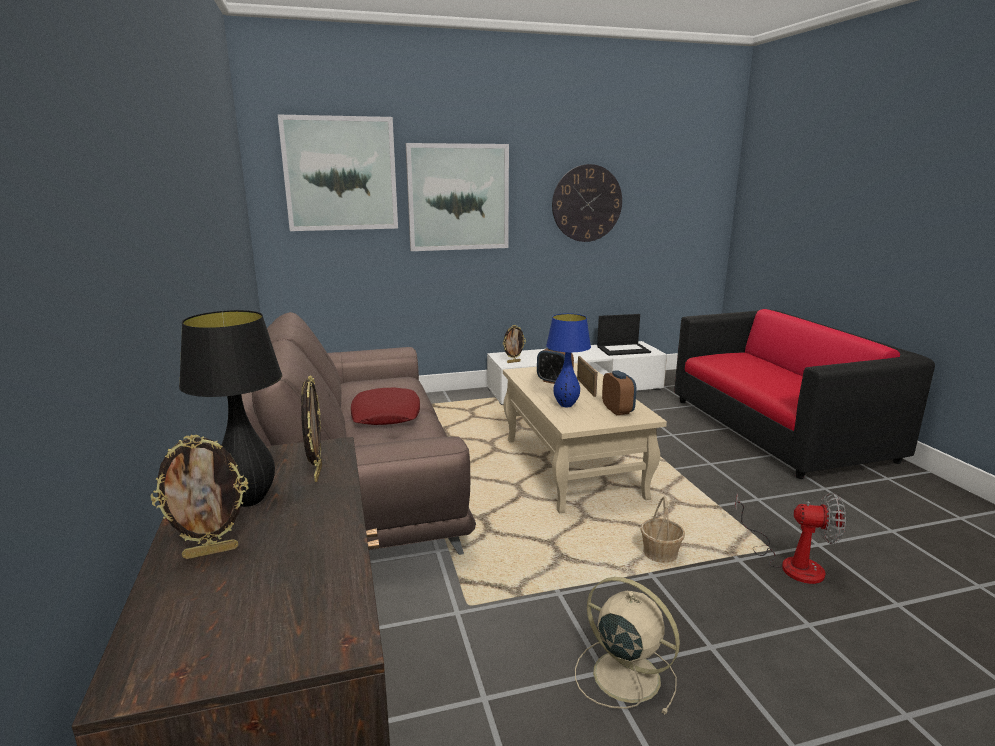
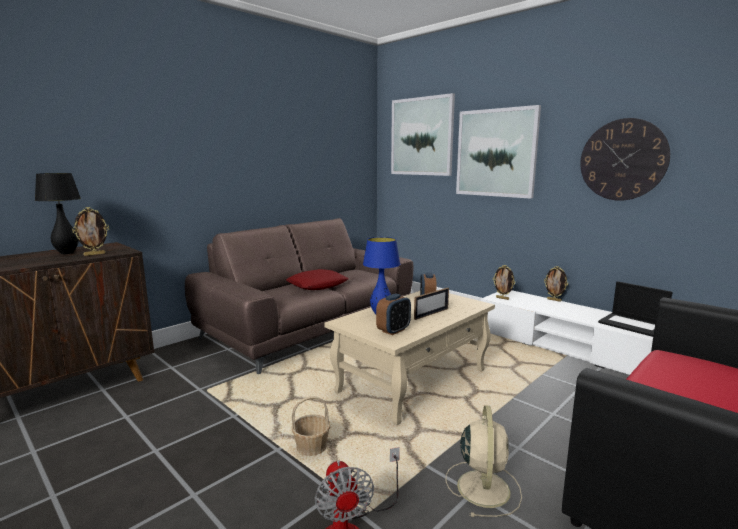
camera: 60 degrees right, 5 degrees down
(211, 552) = (21, 257): picture frame -> picture frame (554, 300)
(623, 674) = (153, 459): beige fan -> beige fan (483, 486)

